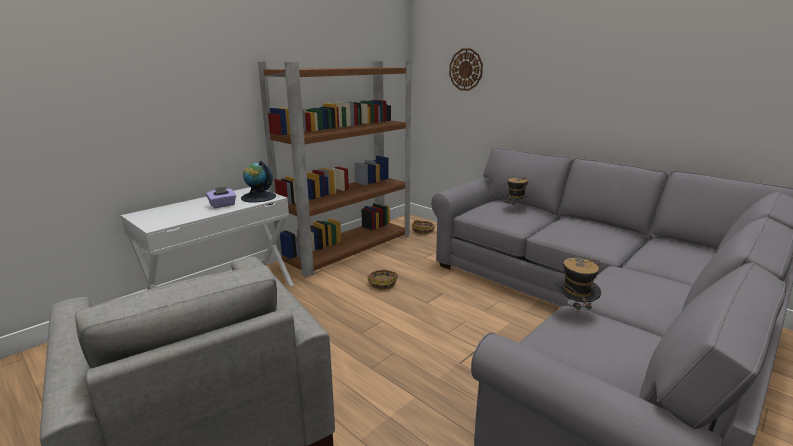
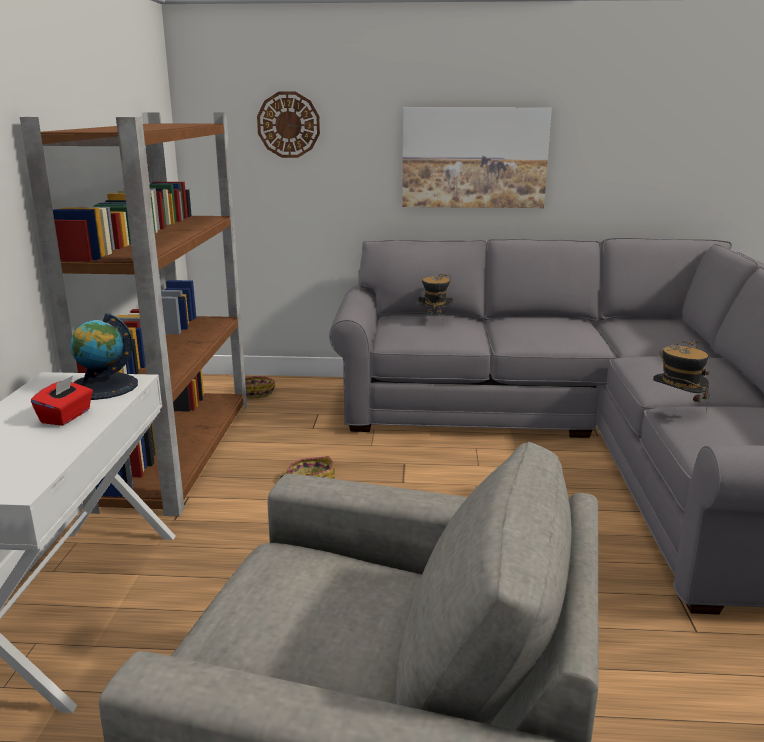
camera: 40 degrees left, 0 degrees up
(222, 205) = (66, 416): purple tissue box -> red tissue box
(580, 96) = (474, 158): none -> picture

